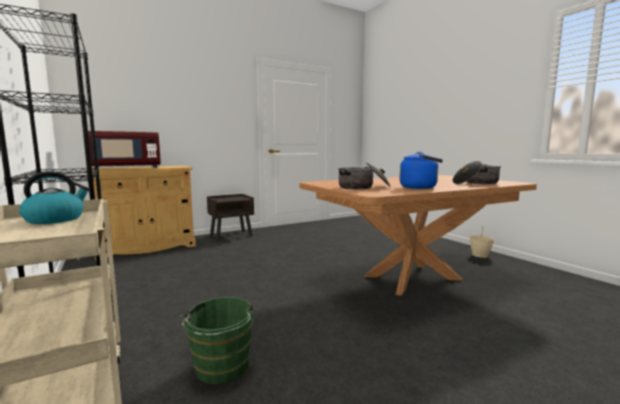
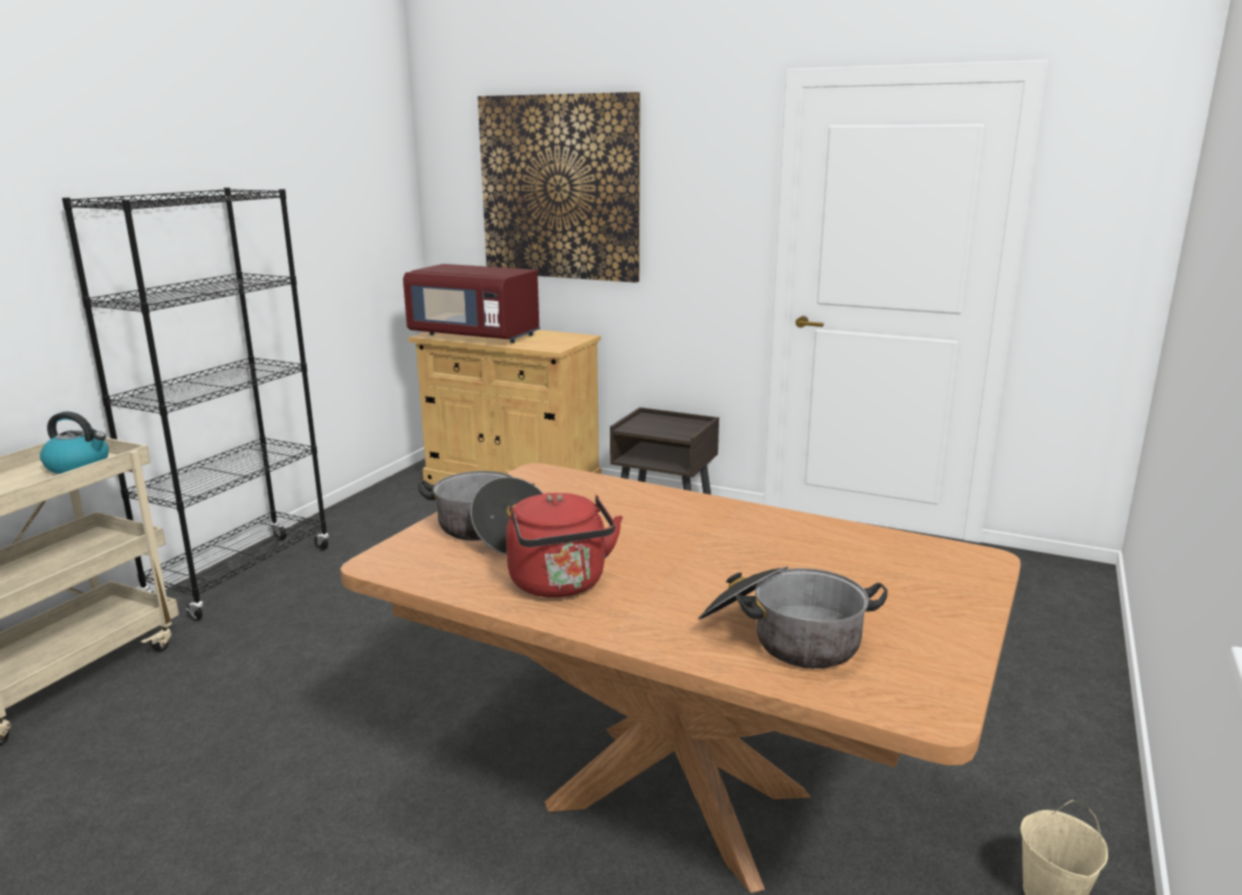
camera: 55 degrees right, 10 degrees up
(155, 96) = (560, 188): none -> picture
(221, 369) = (173, 724): green bucket -> none
(420, 187) = (560, 585): blue kettle -> red kettle

